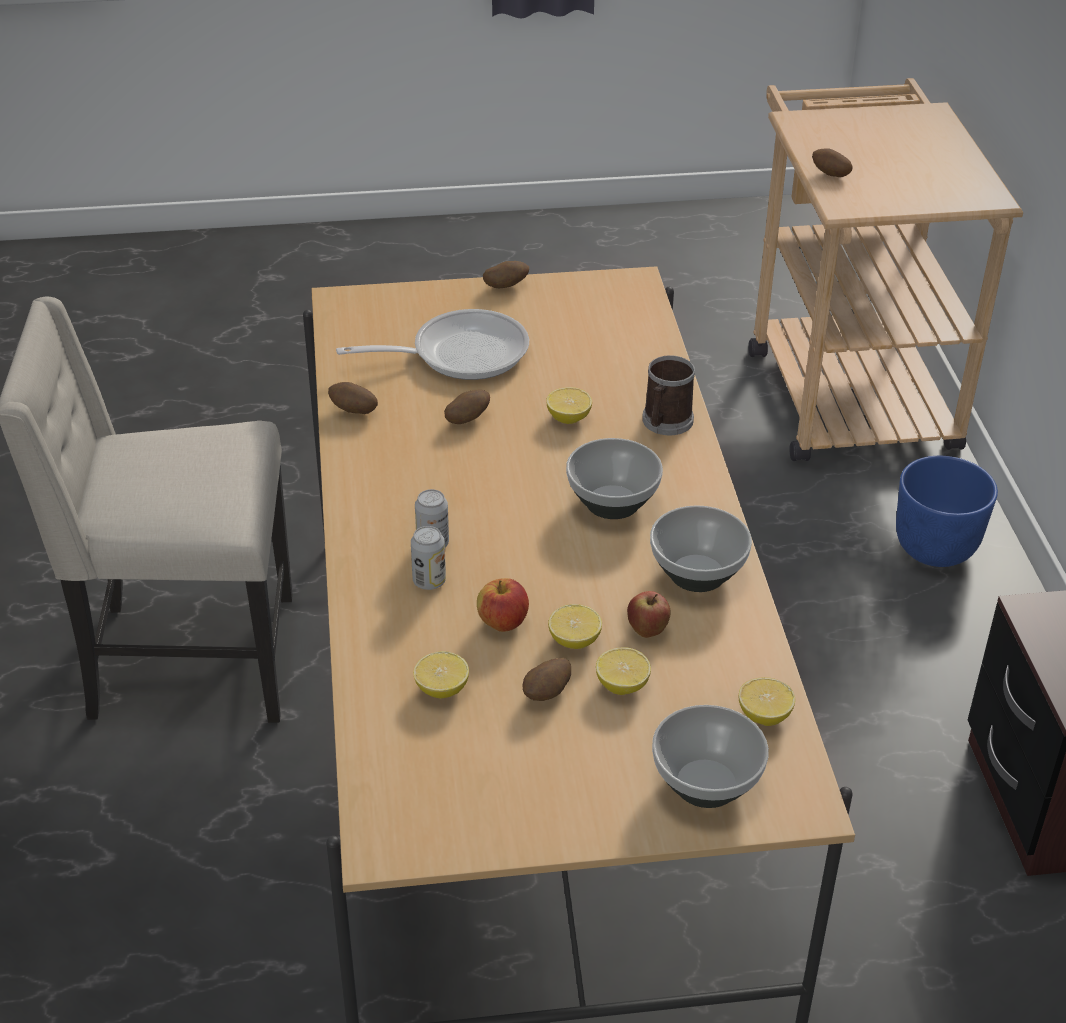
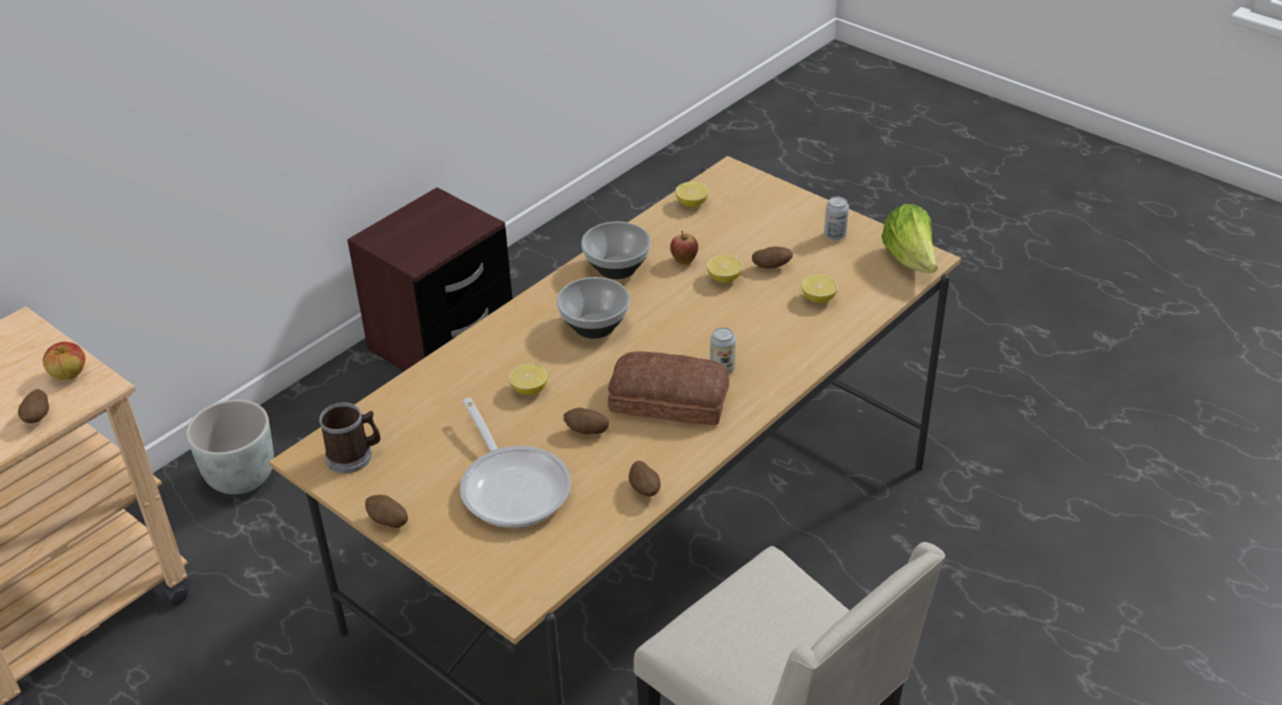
camera: 130 degrees left, 0 degrees up
(400, 828) = (910, 260): none -> lettuce
(429, 581) = (753, 351): can -> can (835, 235)
(436, 485) = (669, 401): none -> bread
(459, 354) = (513, 486): frying pan -> frying pan turned 150 degrees counterclockwise
(503, 623) = (745, 307): apple -> apple (69, 375)
(622, 685) = (732, 249): lemon -> none
(665, 423) = (485, 349): mug -> mug (354, 456)
(707, 785) = (757, 198): bowl -> none
(935, 550) = (242, 477): blue planter -> grey planter

